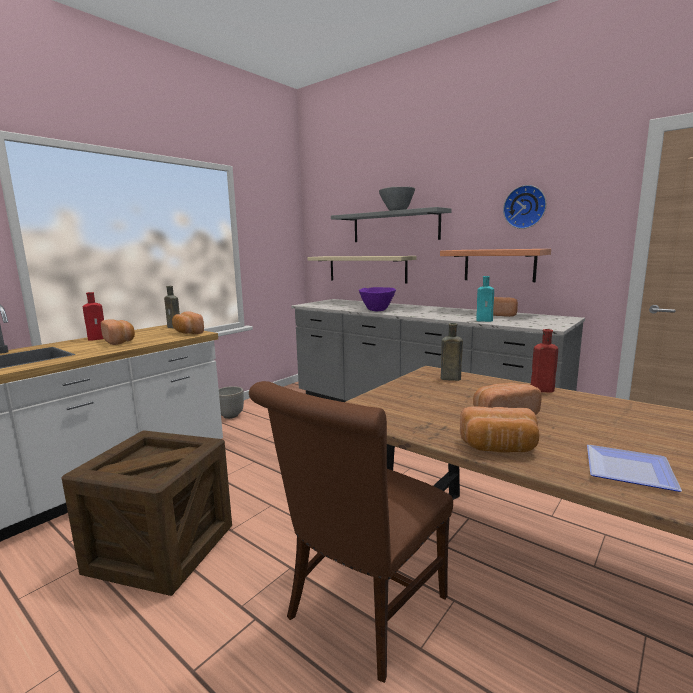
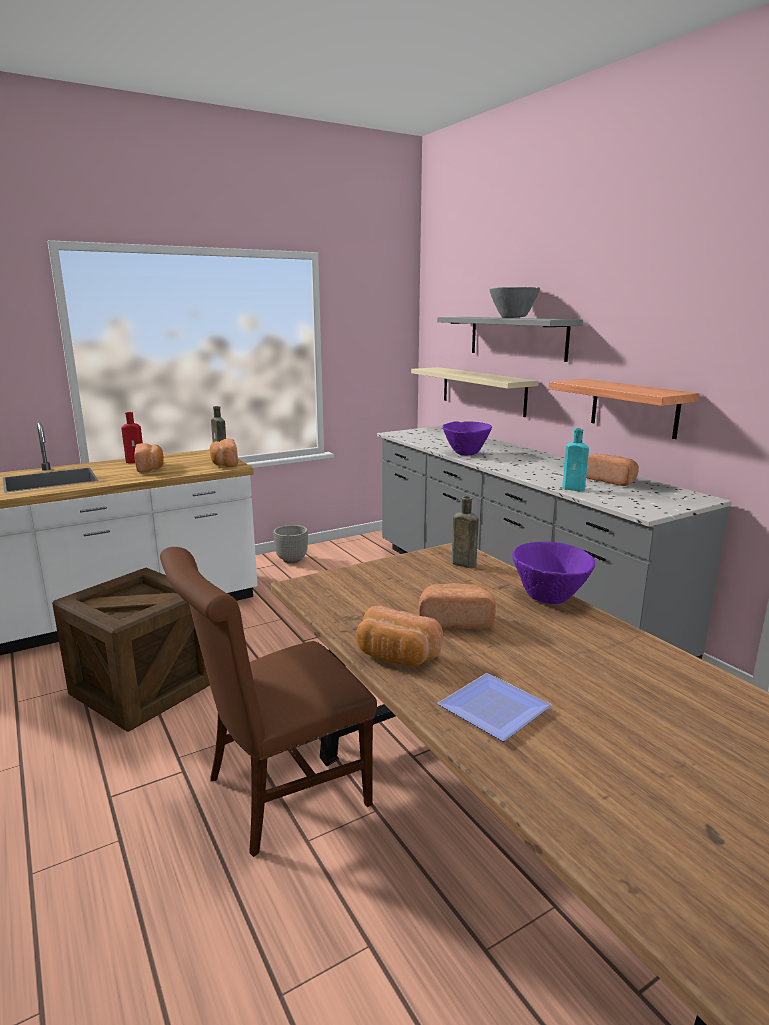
camera: 20 degrees right, 5 degrees up
(525, 207) = (672, 328): wall clock -> none
(540, 390) = (549, 598): red bottle -> purple bowl

